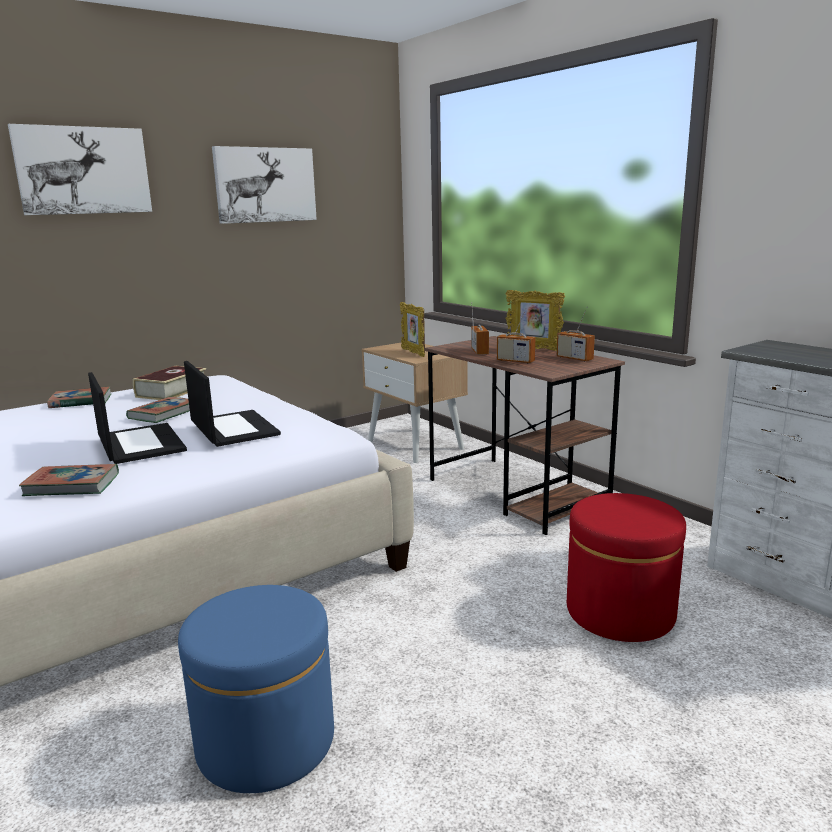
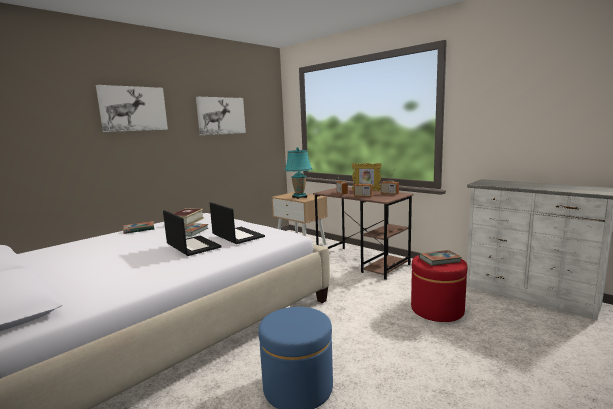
camera: 10 degrees left, 5 degrees down
(72, 485) = (172, 267): book -> book (439, 260)
(413, 353) = (299, 197): picture frame -> turquoise table lamp

